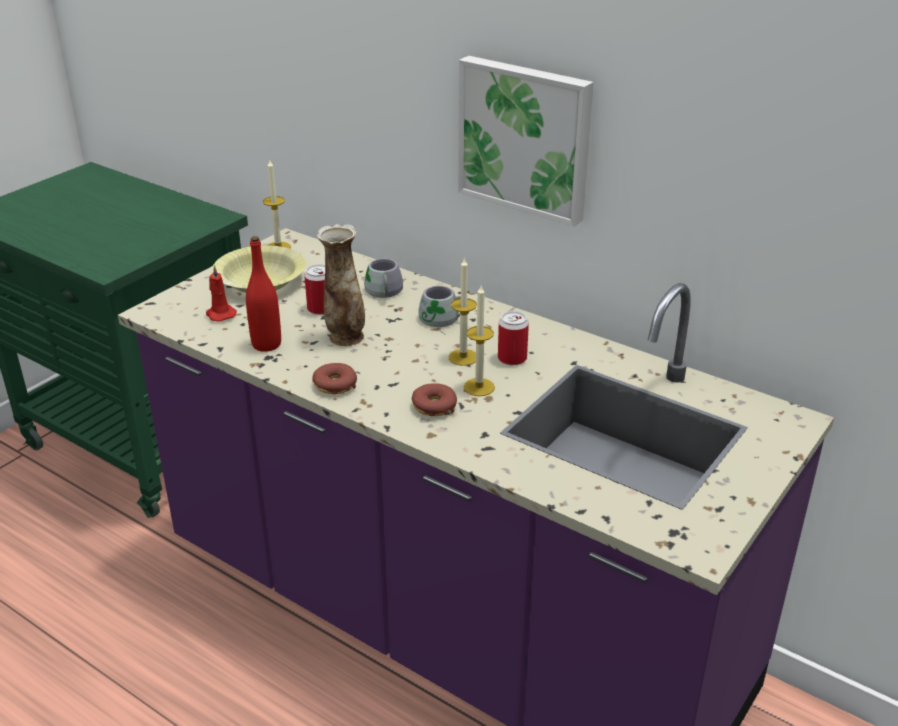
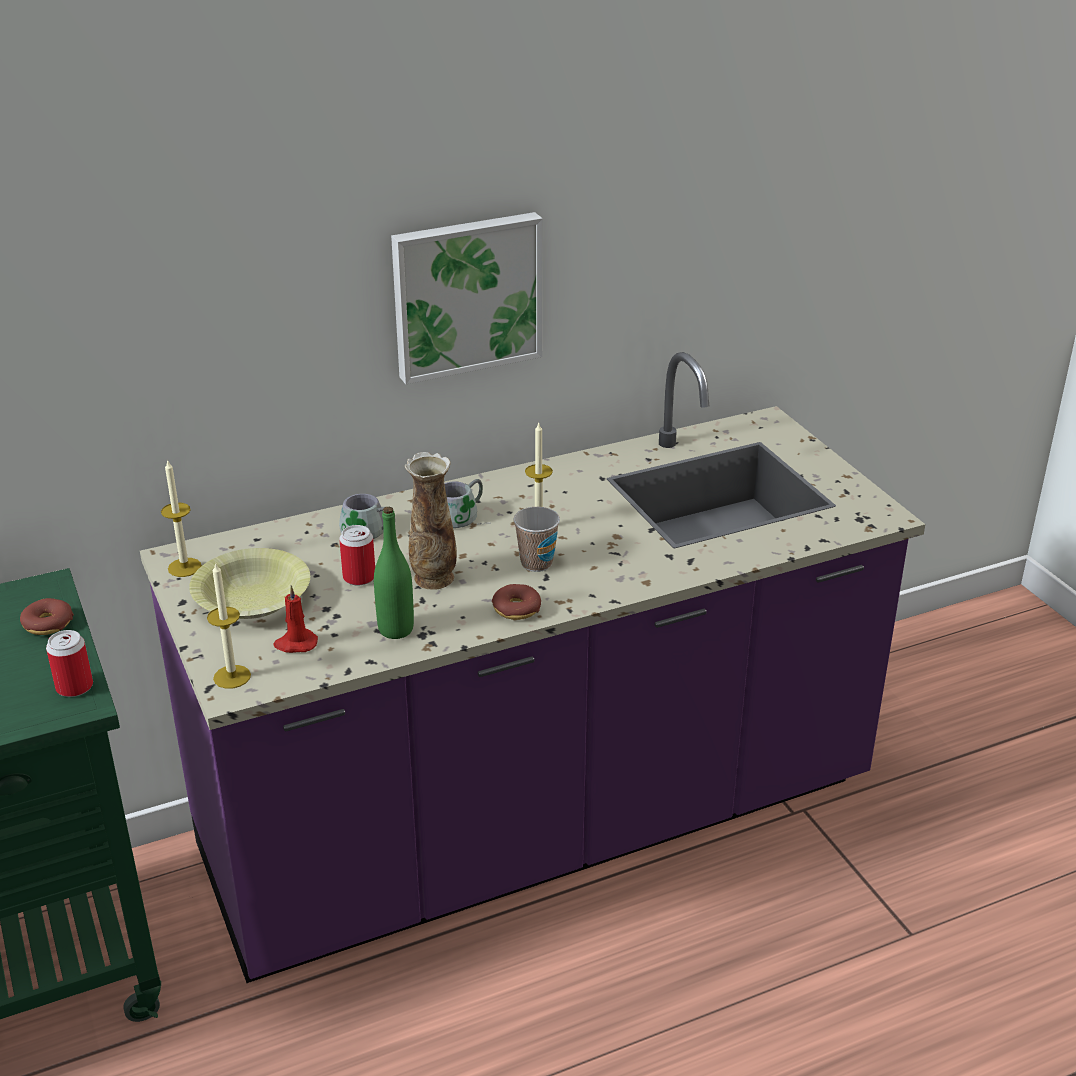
camera: 60 degrees left, 0 degrees up
(266, 344) = (396, 629): red bottle -> green bottle
(408, 373) = (536, 563): none -> cup
(434, 406) = (604, 566): donut -> donut (47, 624)
(479, 387) = (595, 535): candle -> candle (232, 677)
(512, 358) = (566, 504): can -> can (74, 687)

